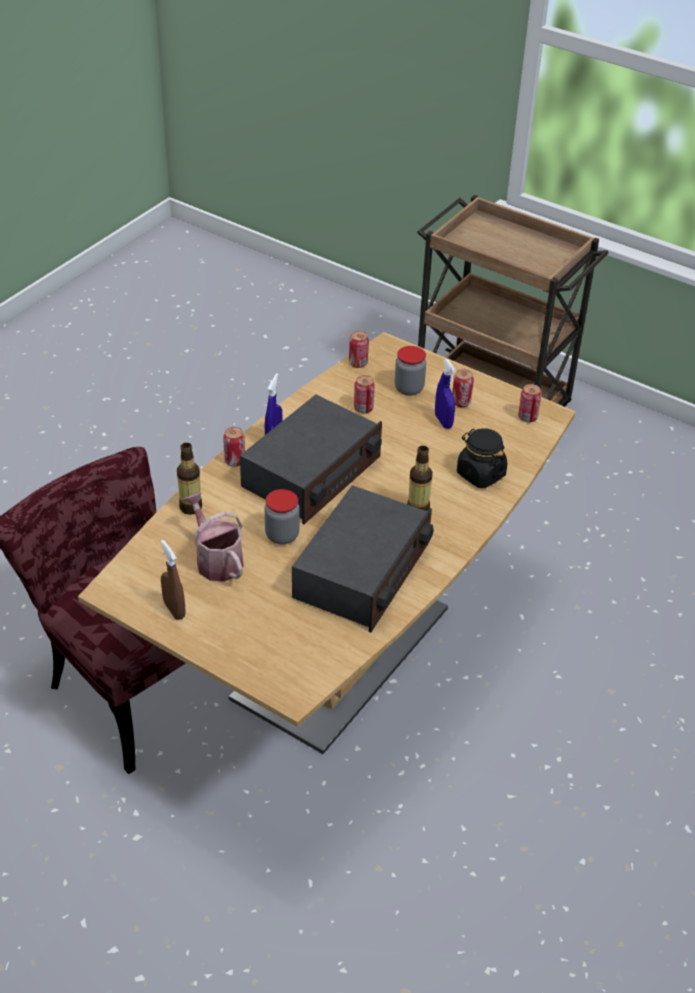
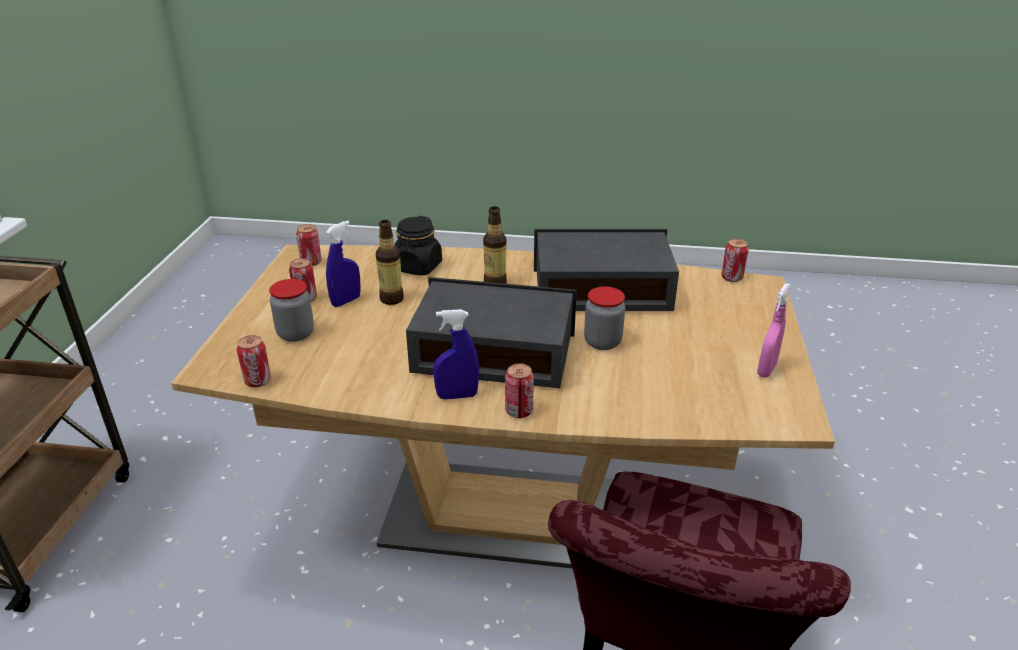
camera: 115 degrees left, 10 degrees down
(174, 609) = (766, 370): brown spray bottle -> pink spray bottle
(190, 507) = (624, 414): bottle -> bottle (391, 299)
(216, 560) = (677, 369): watering can -> none
(363, 408) = (353, 352): can -> can (732, 278)

